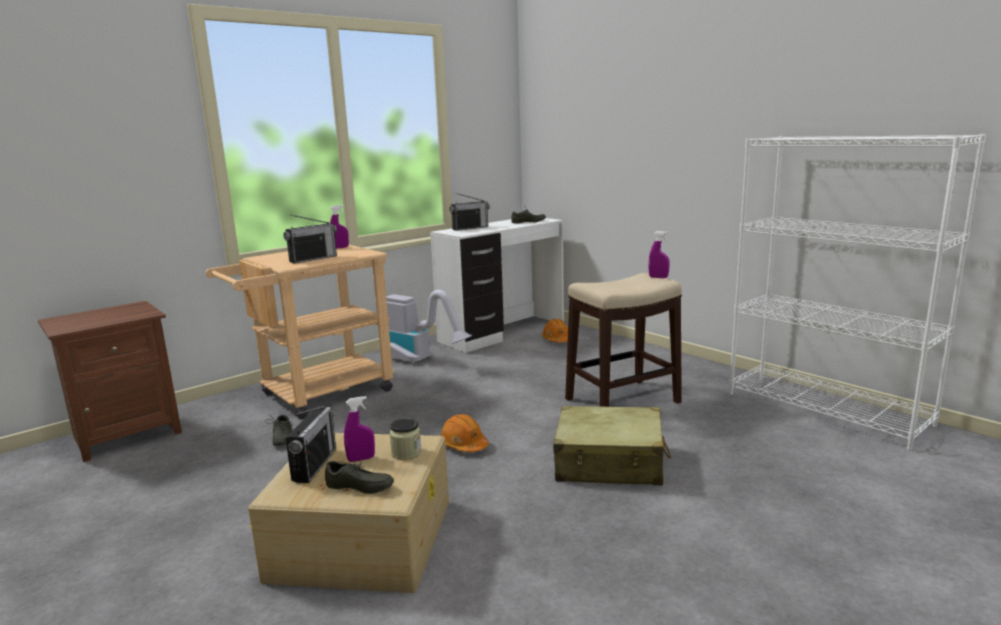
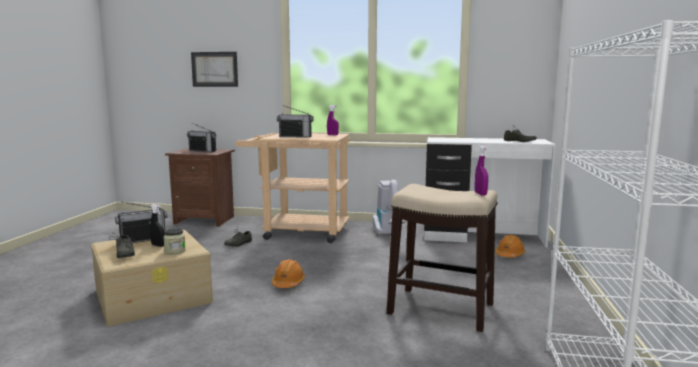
camera: 50 degrees right, 5 degrees down
(77, 163) = (214, 69): none -> picture
(361, 459) = (158, 245): purple spray bottle -> black spray bottle
(470, 228) = (459, 139): radio -> radio (202, 151)
(609, 463) = (324, 334): beige suitcase -> none

